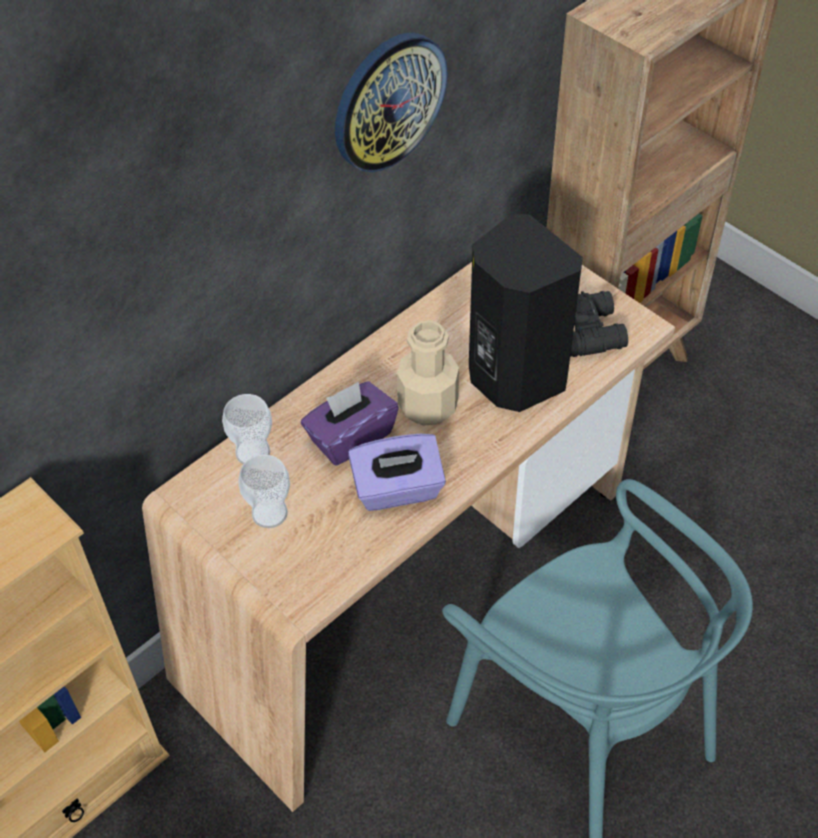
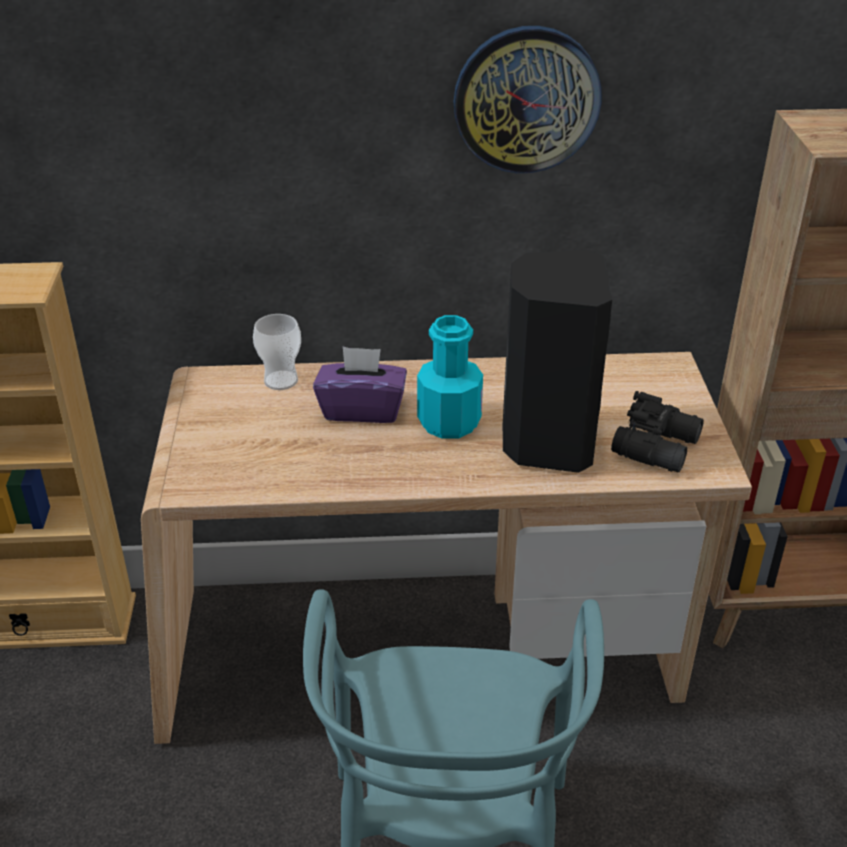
camera: 40 degrees right, 15 degrees down
(269, 513) = (240, 421): cup -> none
(398, 490) = (351, 461): purple tissue box -> none
(428, 405) = (449, 422): beige bottle -> turquoise bottle

